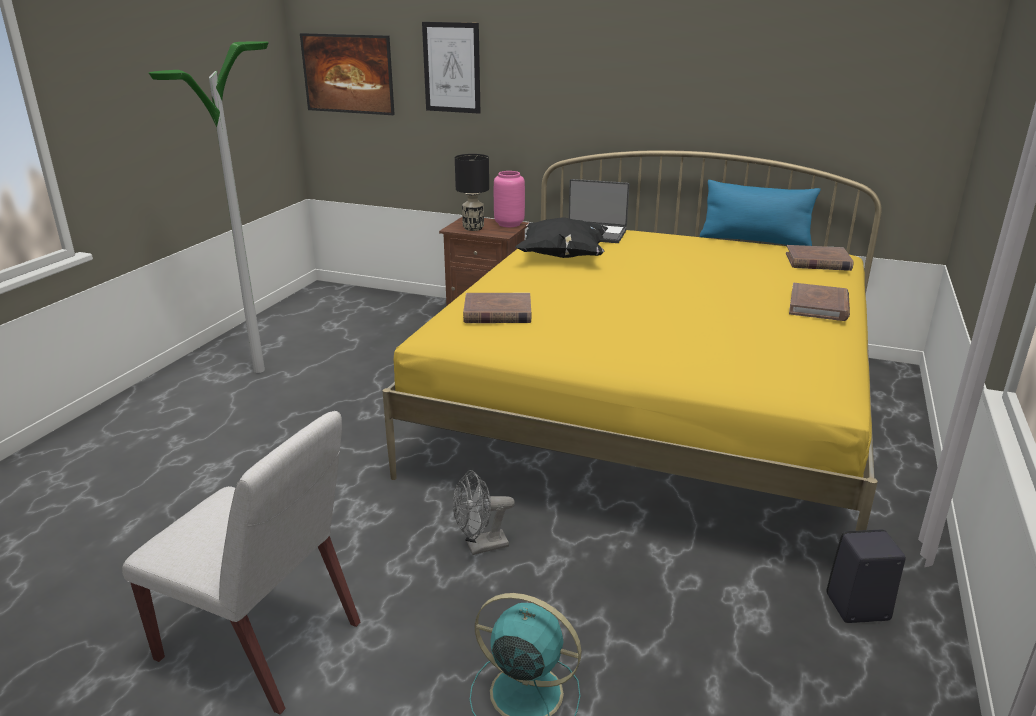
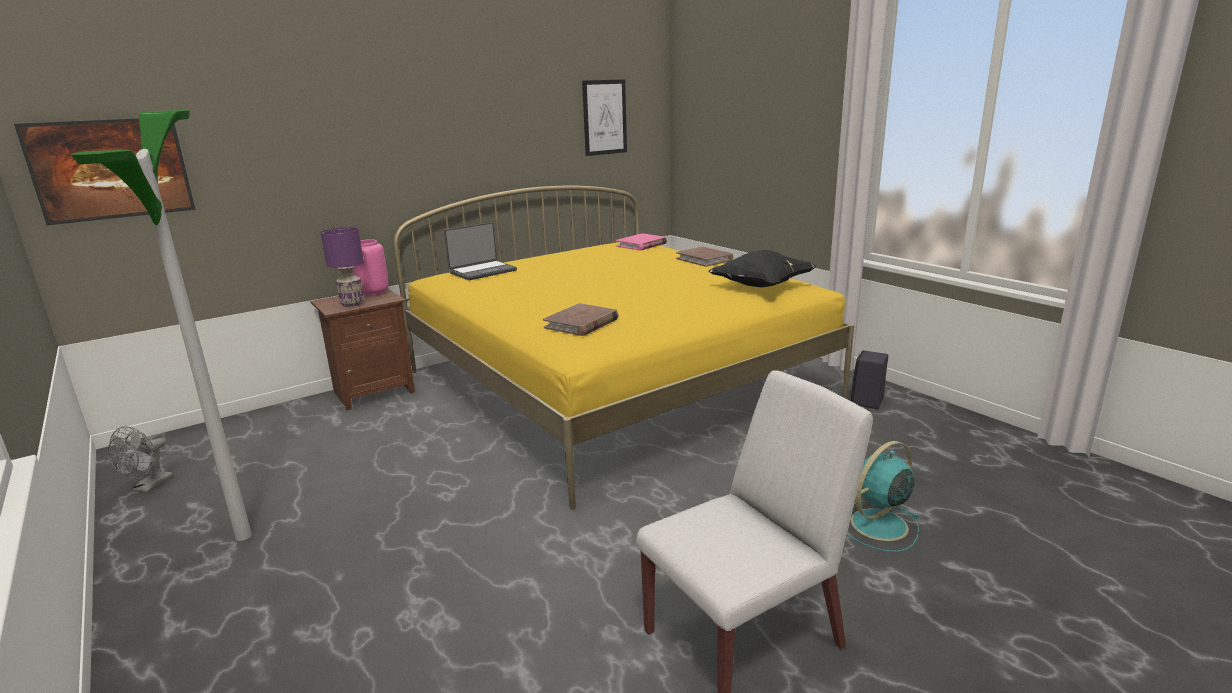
camera: 55 degrees left, 5 degrees down
(452, 68) = (267, 146): picture -> picture (604, 117)
(473, 228) = (352, 304): black table lamp -> purple table lamp
(480, 546) = (709, 495): grey fan -> grey fan (149, 487)
(562, 256) = (508, 287): black pillow -> black pillow (761, 287)
(754, 240) = (578, 247): blue pillow -> none
(818, 262) = (641, 245): brown book -> pink book

